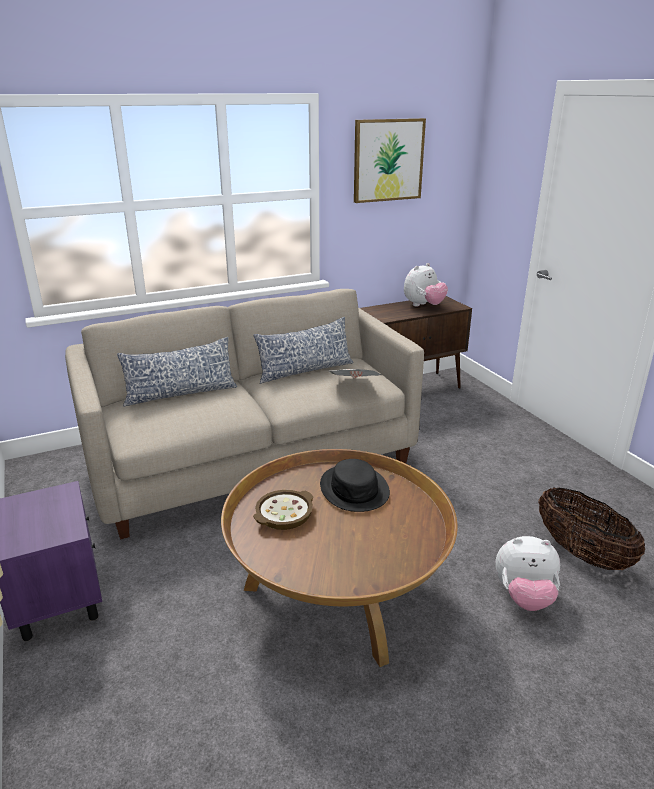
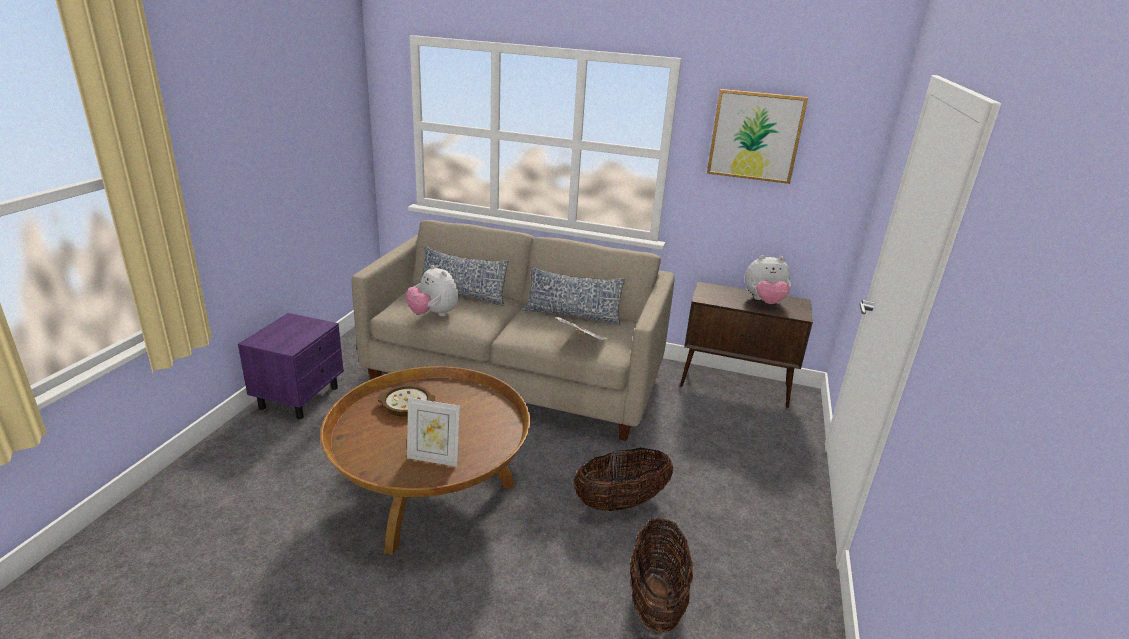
camera: 40 degrees right, 0 degrees up
(354, 489) = (476, 416): black hat -> none
(387, 541) = (434, 459): none -> picture frame
(469, 507) = (620, 502): none -> basket
(524, 597) = (548, 590): plush toy -> plush toy (433, 314)

